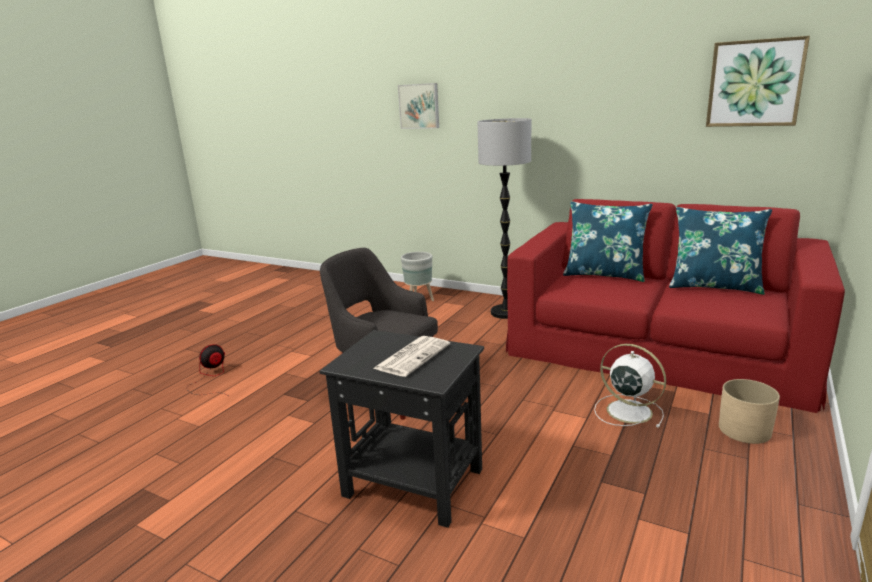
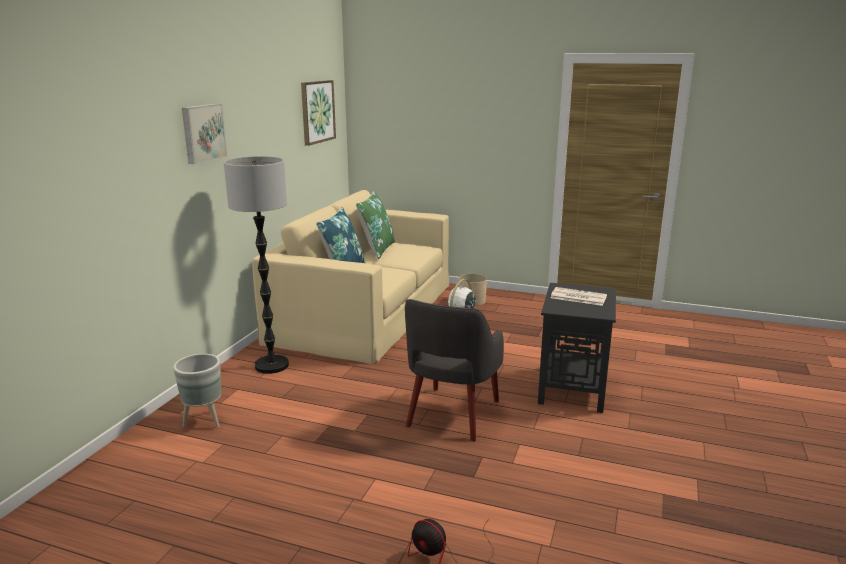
camera: 100 degrees left, 0 degrees up
(419, 106) = (100, 164): picture -> picture (202, 133)
(658, 347) = (363, 311): red sofa -> beige sofa
(714, 286) = (377, 250): blue pillow -> green pillow

